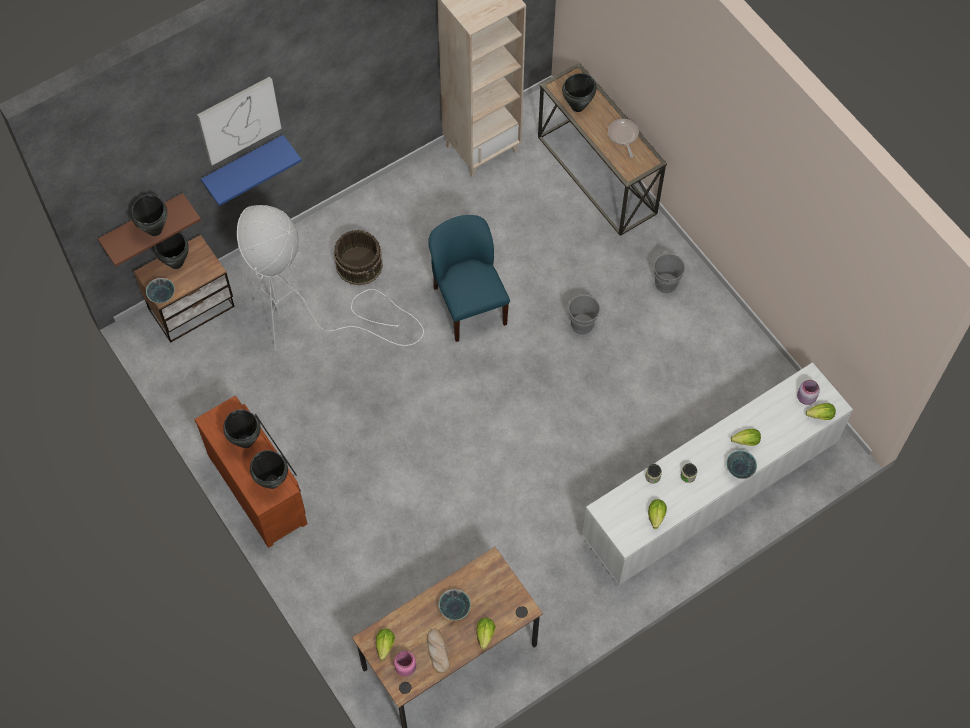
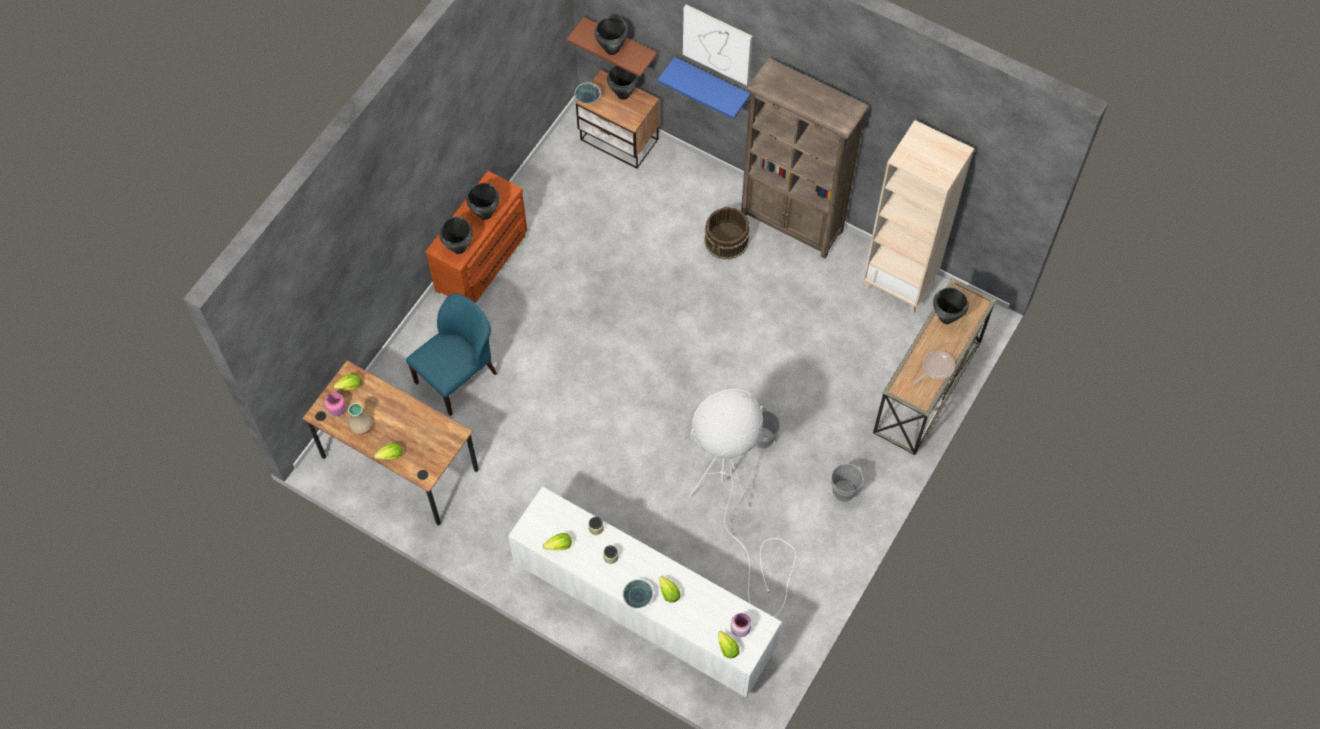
camera: 65 degrees right, 0 degrees up
(308, 320) = (652, 227): white floor lamp -> white floor lamp (733, 510)
(372, 204) = (792, 223): none -> brown bookcase
(437, 651) = (361, 426): bread -> beige vase
(454, 609) = (403, 423): bowl -> none
(469, 305) = (733, 340): blue chair -> blue chair (457, 377)

